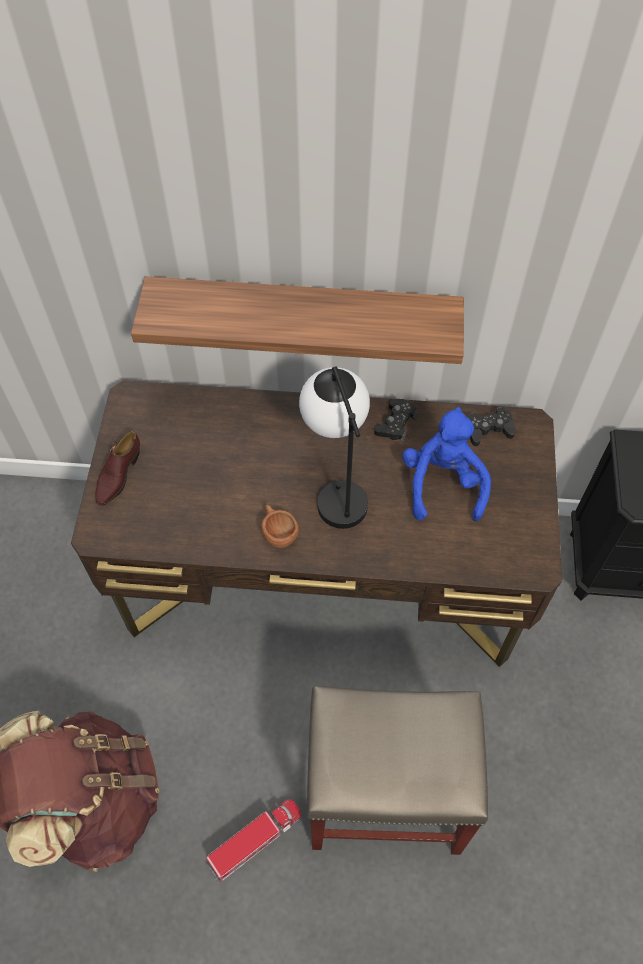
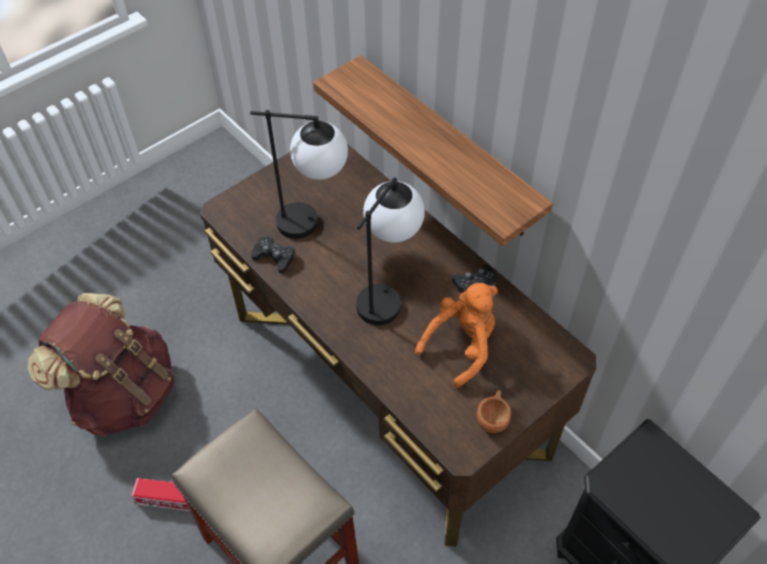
camera: 45 degrees right, 5 degrees down
(118, 475) = (270, 185): brown shoe -> none
(203, 478) = (314, 224): none -> table lamp
(278, 532) = (321, 290): brown cup -> brown cup (493, 418)
(443, 483) = (461, 346): blue plush toy -> orange plush toy
(488, 430) = (537, 338): black game controller -> black game controller (274, 257)

